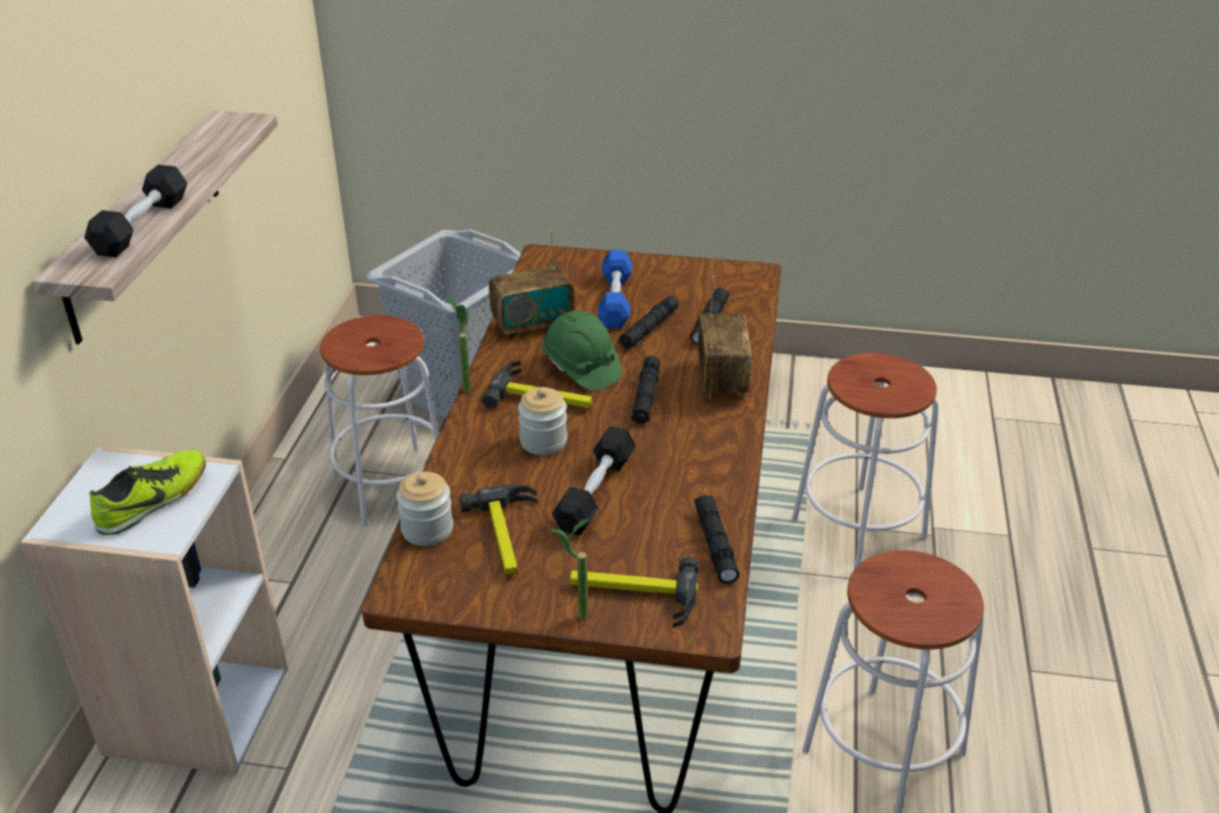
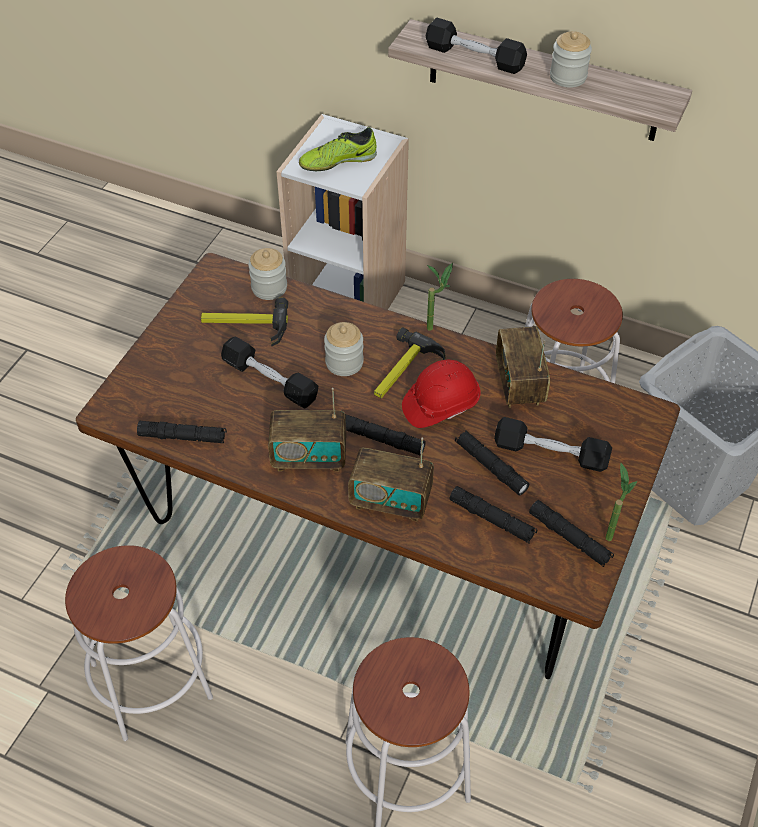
camera: 105 degrees right, 15 degrees up
(154, 501) = (338, 161): shoe -> shoe turned 105 degrees clockwise
(190, 169) = (568, 77): none -> jar
(572, 616) = (153, 345): potted plant -> potted plant (609, 532)
(581, 367) = (440, 405): green hard hat -> red hard hat
(615, 300) = (550, 453): blue dumbbell -> black dumbbell
(632, 594) = (156, 379): hammer -> none
(694, 441) = (309, 457): none -> radio
(706, 283) = (569, 537): none -> black flashlight

